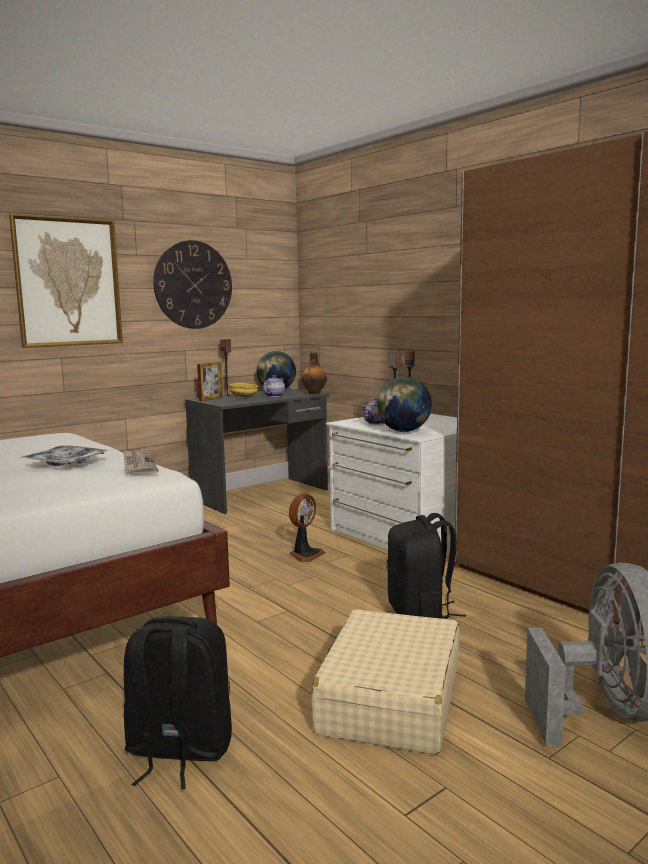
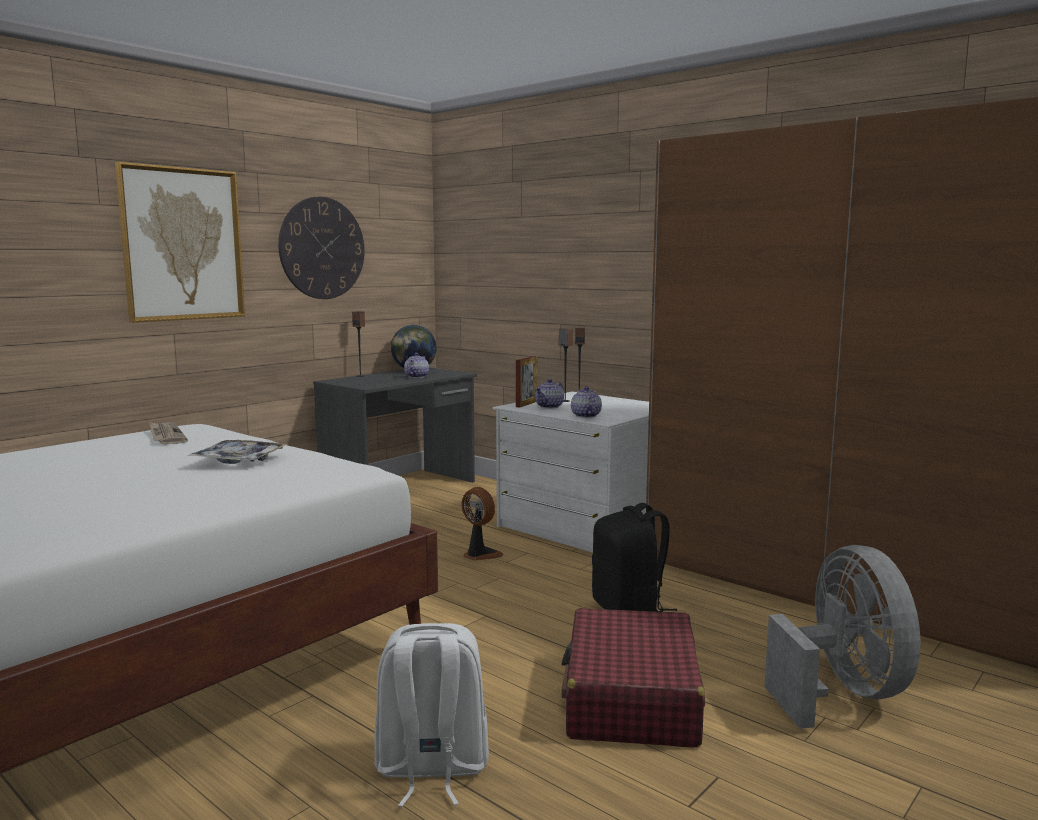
camera: 10 degrees left, 0 degrees up
(138, 465) = (328, 460): newspaper -> newspaper (166, 436)
(178, 751) = (431, 769): black backpack -> white backpack
(211, 399) = (345, 381): picture frame -> picture frame (526, 404)
(244, 398) = (383, 379): yellow bowl -> none
(305, 555) = (479, 555): fan -> fan turned 75 degrees counterclockwise
(314, 393) = (460, 373): bottle -> none
(390, 700) = (631, 699): beige suitcase -> red suitcase
(403, 431) = (585, 416): globe -> teapot

